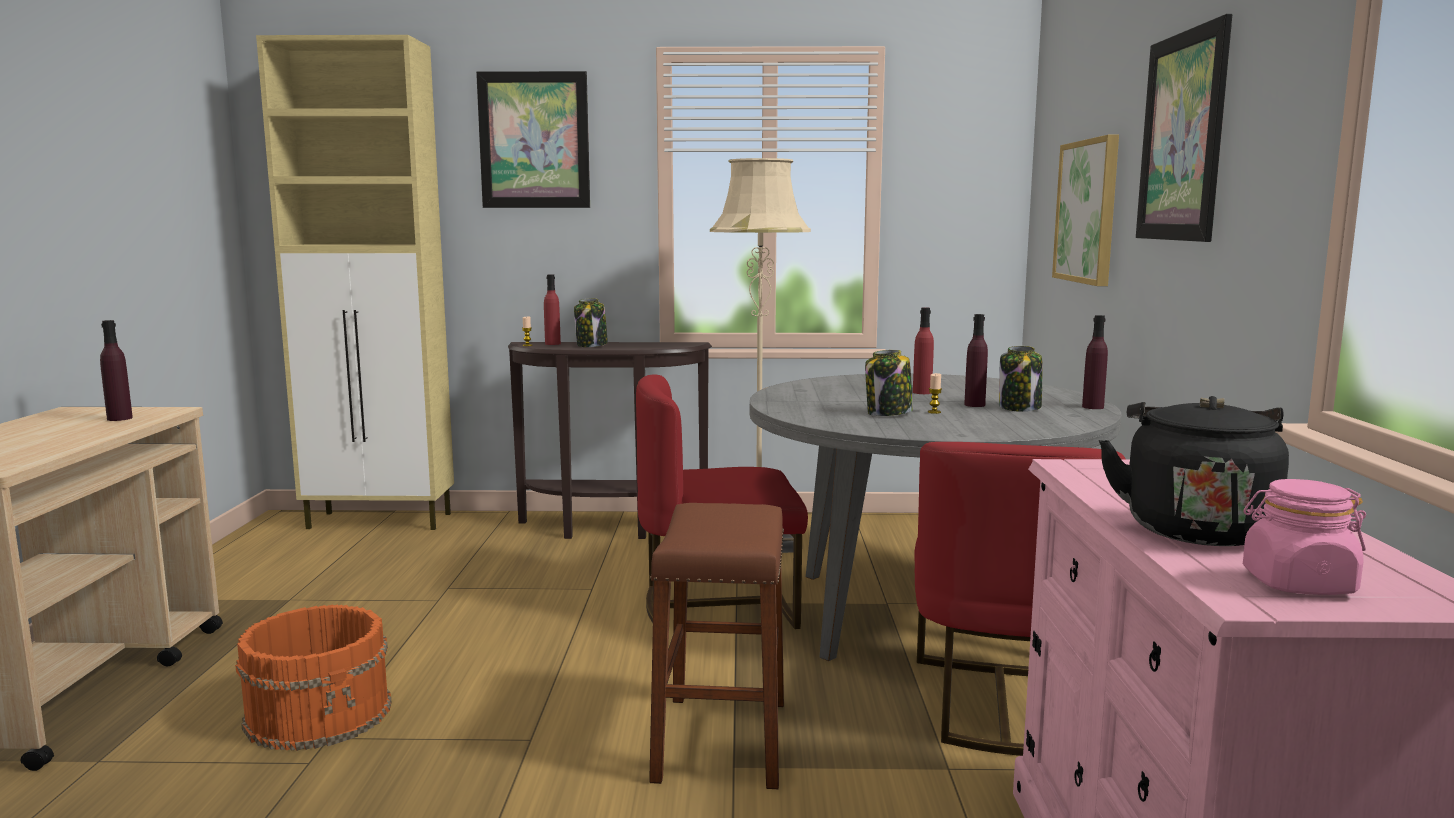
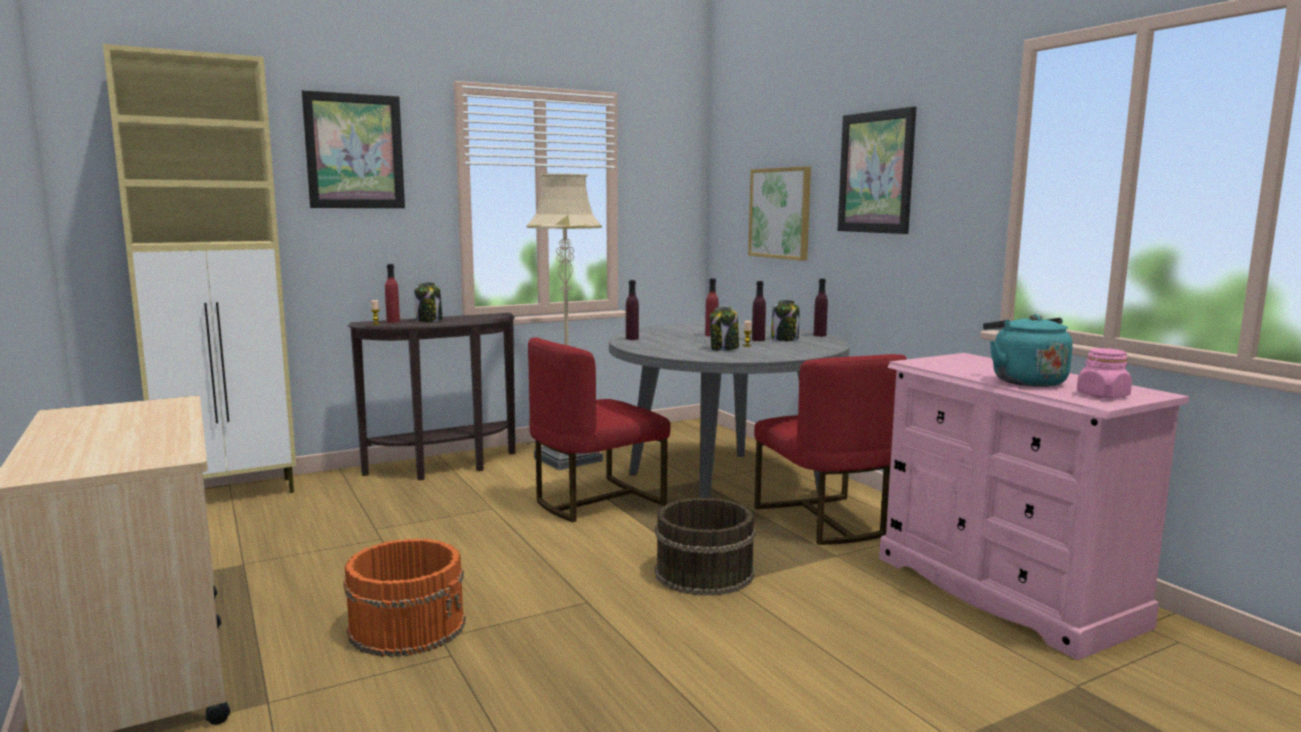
camera: 30 degrees left, 0 degrees up
(119, 418) = (149, 411): purple bottle -> purple bottle (632, 338)
(721, 740) = (703, 572): brown stool -> brown bucket
(1194, 528) = (1024, 381): black kettle -> turquoise kettle

